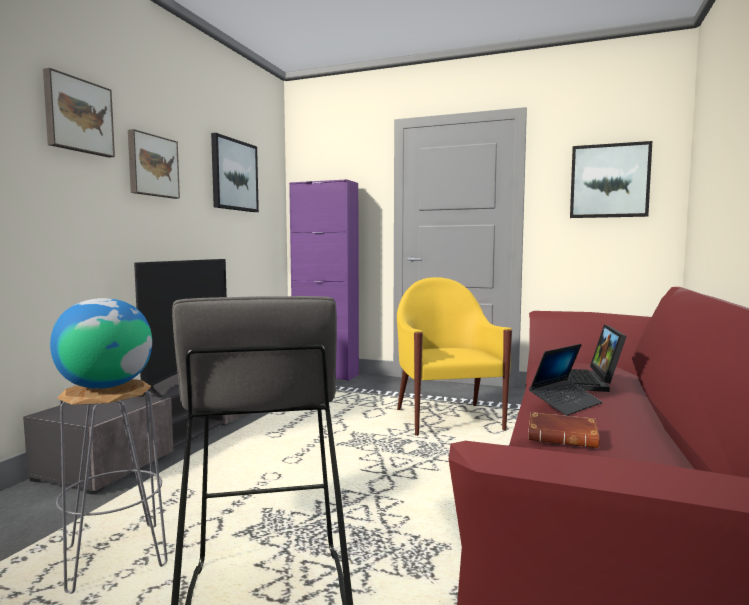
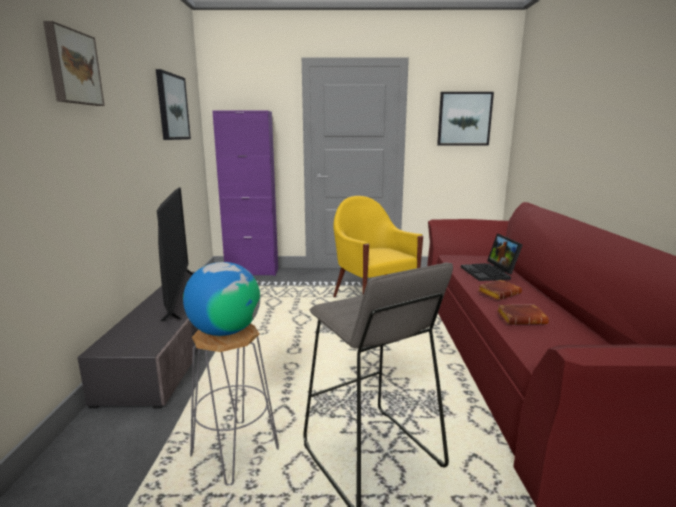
camera: 20 degrees left, 10 degrees up
(152, 166) = (124, 108): picture -> none
(565, 404) = (499, 293): laptop -> brown book

